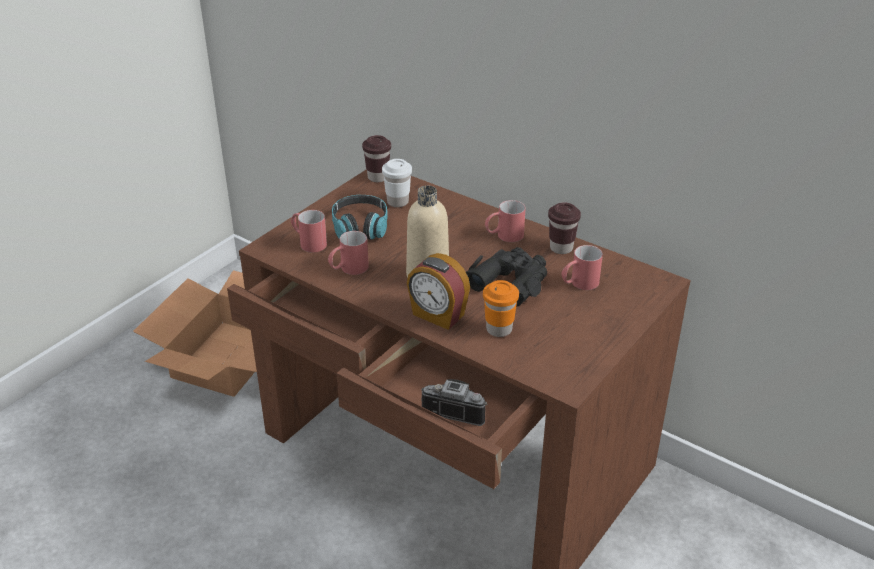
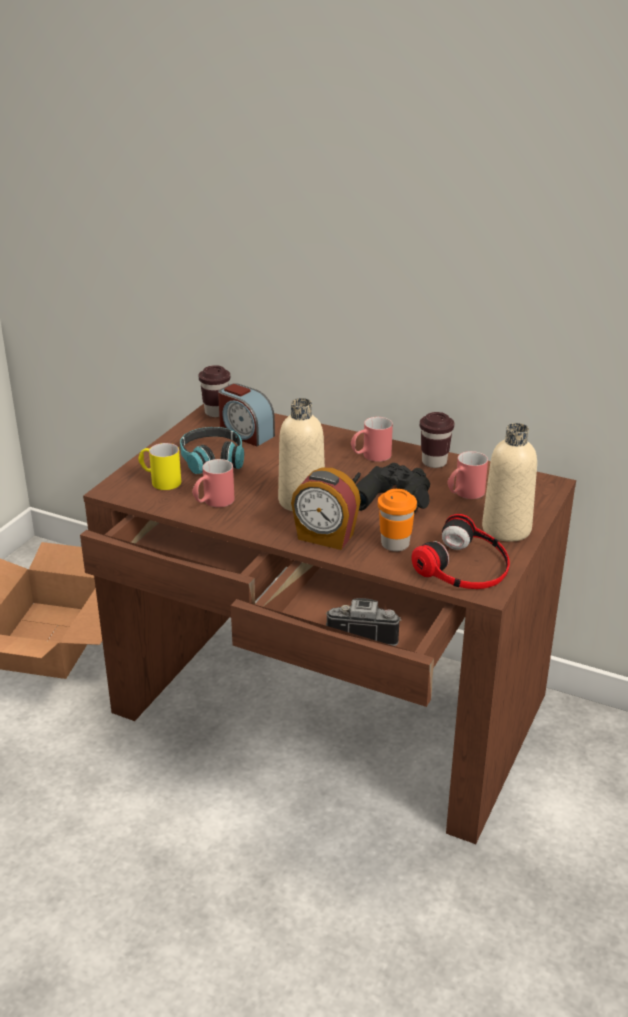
camera: 10 degrees left, 5 degrees down
(308, 242) = (160, 481): red mug -> yellow mug
(397, 202) = (245, 434): white cup -> alarm clock
(556, 359) = (465, 566): none -> headphones
(607, 325) = (506, 529): none -> beige bottle

